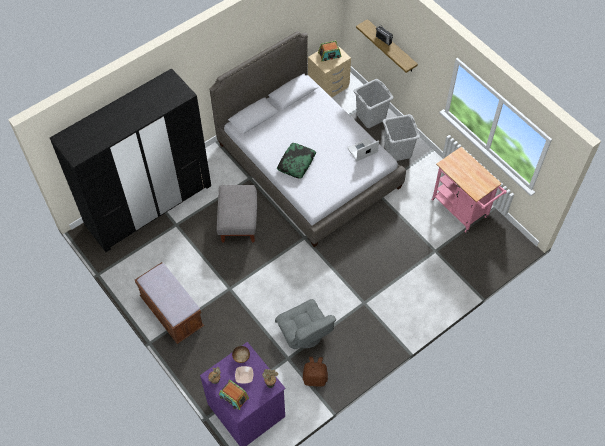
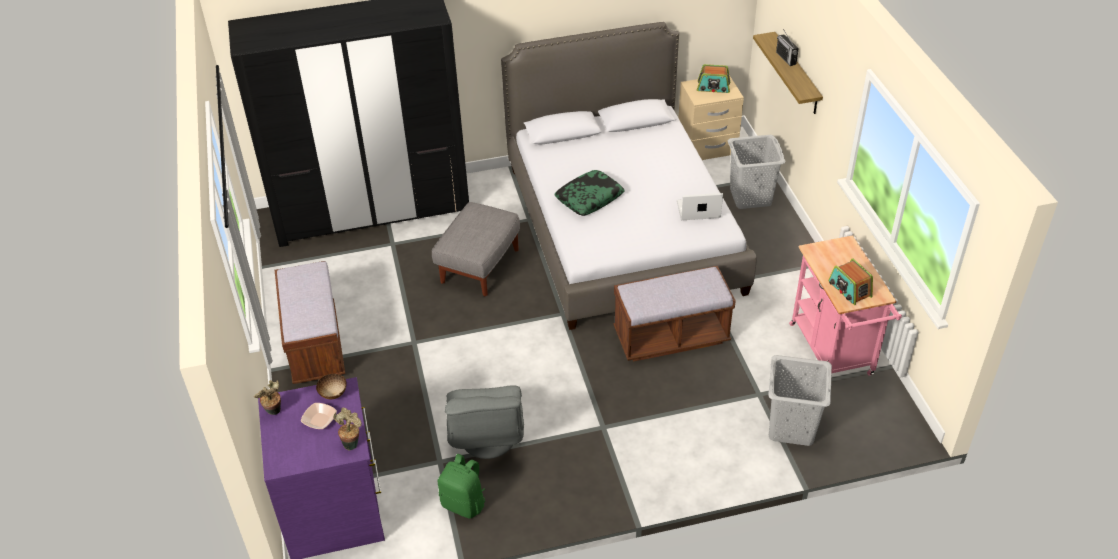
camera: 25 degrees right, 15 degrees down
(233, 397) = (284, 442): radio -> radio (849, 289)
(315, 378) = (464, 504): brown backpack -> green backpack
(372, 231) = (671, 337): none -> brown bench
(397, 151) = (768, 248): grey laundry basket -> grey laundry basket (791, 427)

